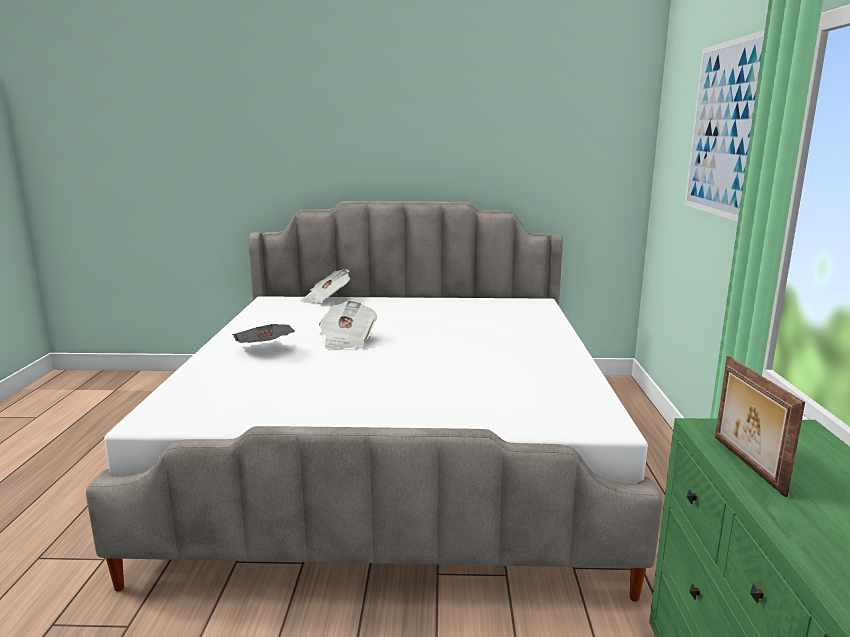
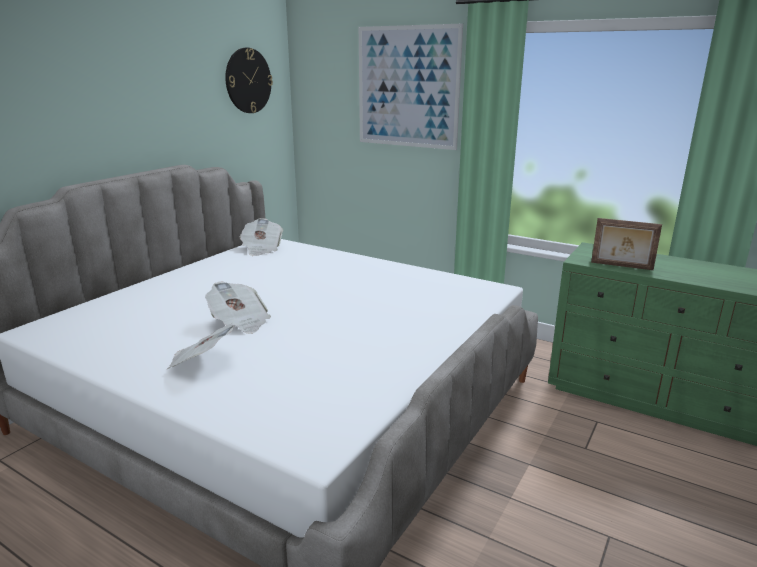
camera: 60 degrees left, 5 degrees up
(326, 299) = (95, 305): newspaper -> newspaper (261, 249)
(581, 122) = (248, 81): none -> wall clock

